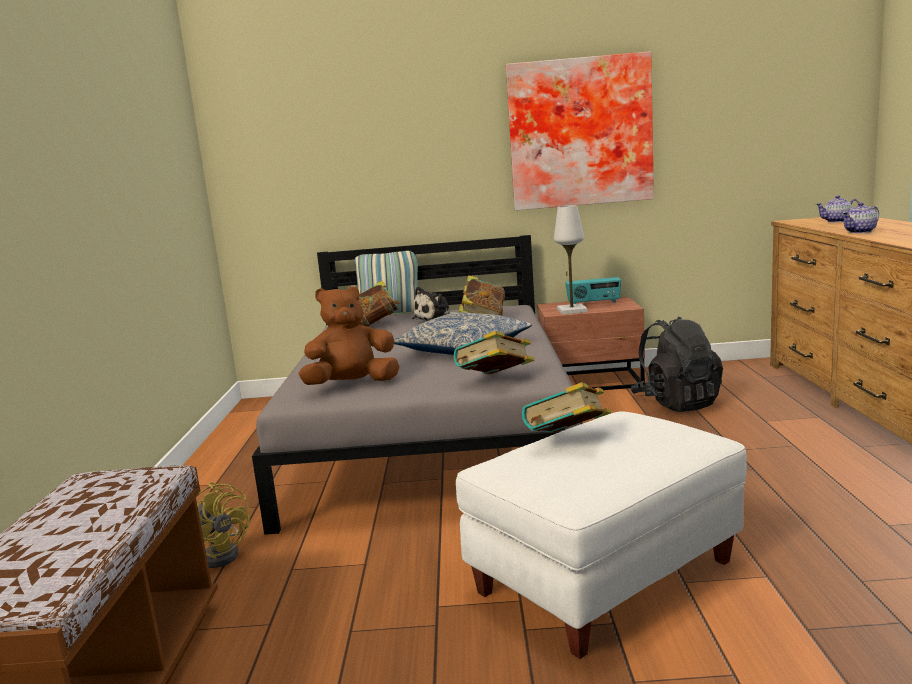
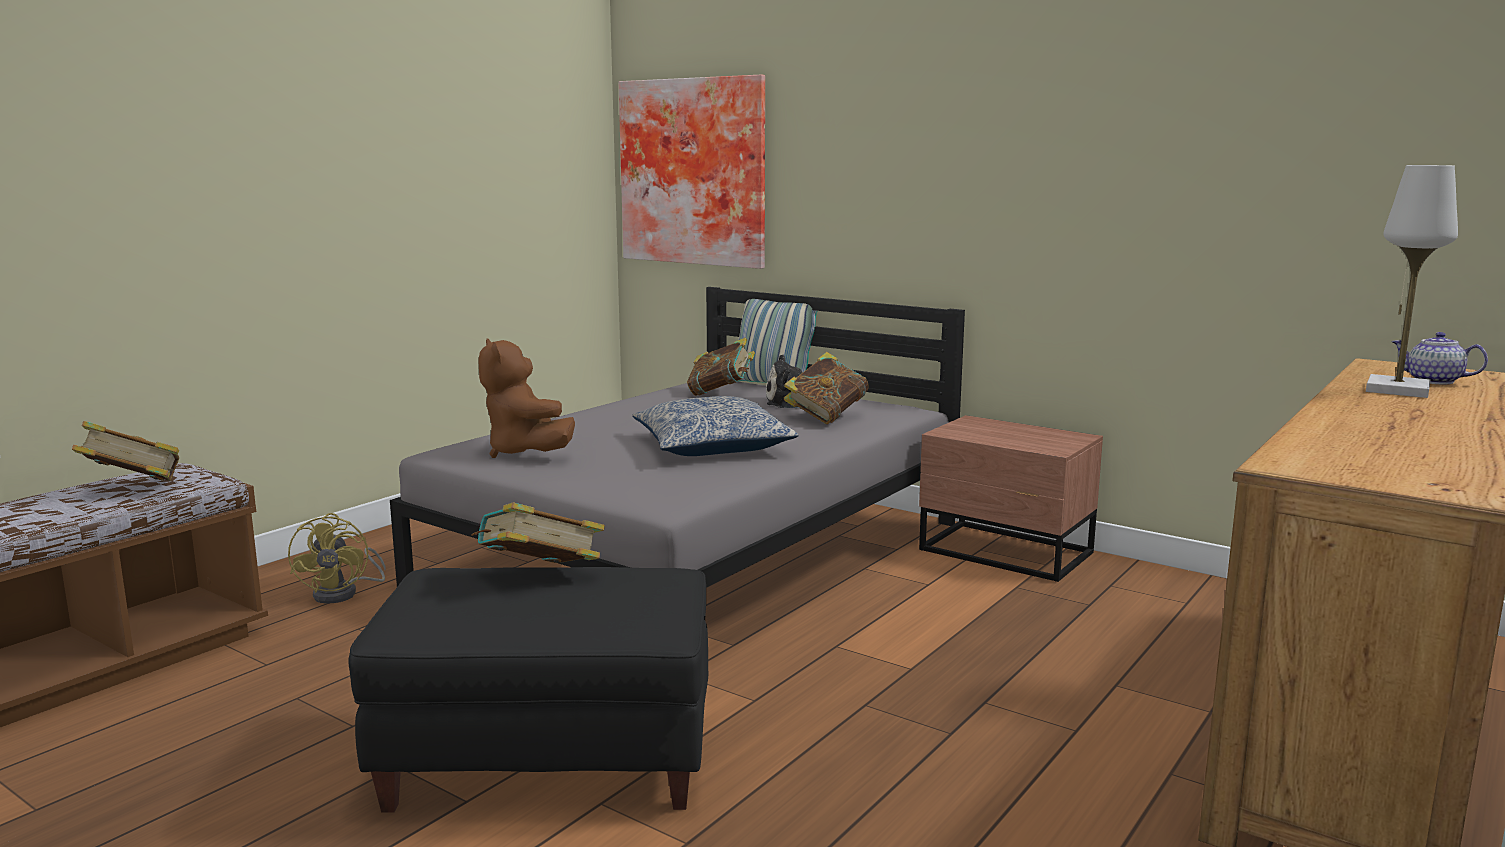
camera: 35 degrees right, 0 degrees up
(352, 385) = (526, 452): brown plush toy -> brown plush toy turned 135 degrees counterclockwise
(495, 381) = (632, 491): book -> book (133, 490)
(571, 311) = (973, 435): white table lamp -> white table lamp (1397, 390)
(579, 133) = (1058, 164): picture -> picture (696, 172)
(594, 303) = (1030, 433): radio -> none
(604, 576) = (550, 758): white ottoman -> black ottoman
(676, 403) = (1051, 617): black backpack -> none
(860, 232) = (1354, 406): teapot -> none

